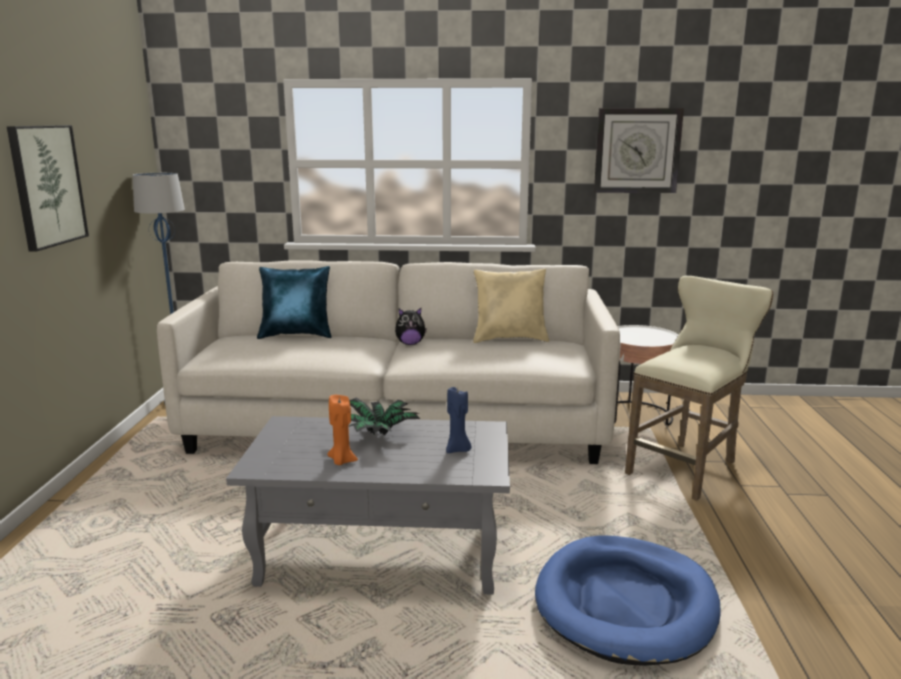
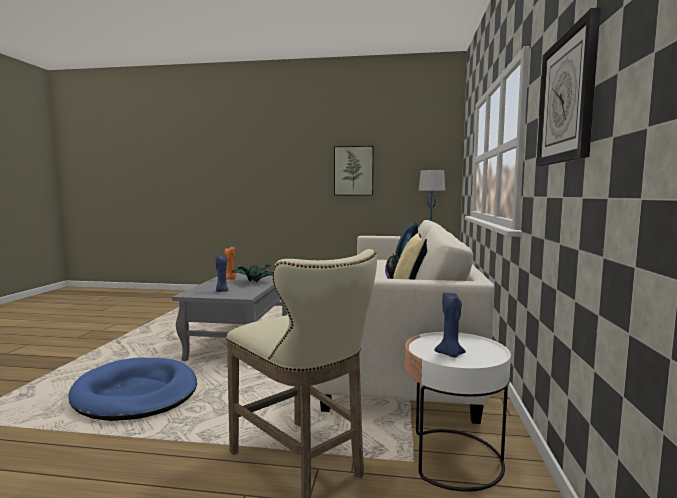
camera: 95 degrees right, 10 degrees down
(654, 338) = (450, 354): none -> blue candle

